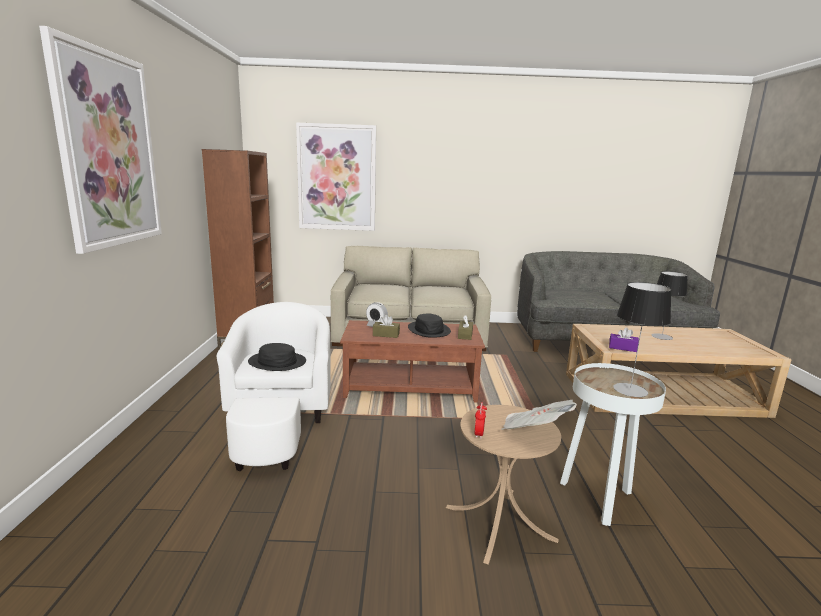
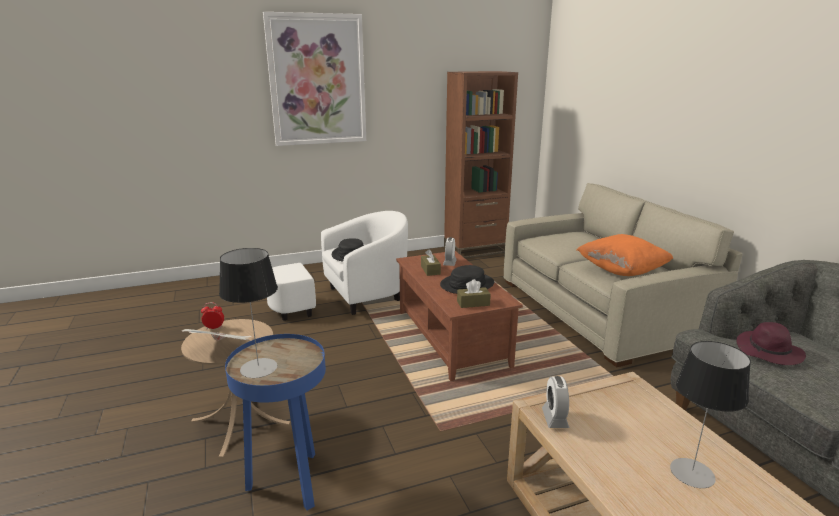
camera: 70 degrees right, 5 degrees up
(337, 178) = (606, 99): picture -> none
(446, 293) = (621, 271): none -> orange pillow
(569, 296) = (769, 352): none -> purple hat
(598, 500) = (289, 484): white side table -> blue side table
(622, 348) = (555, 418): purple tissue box -> alarm clock

